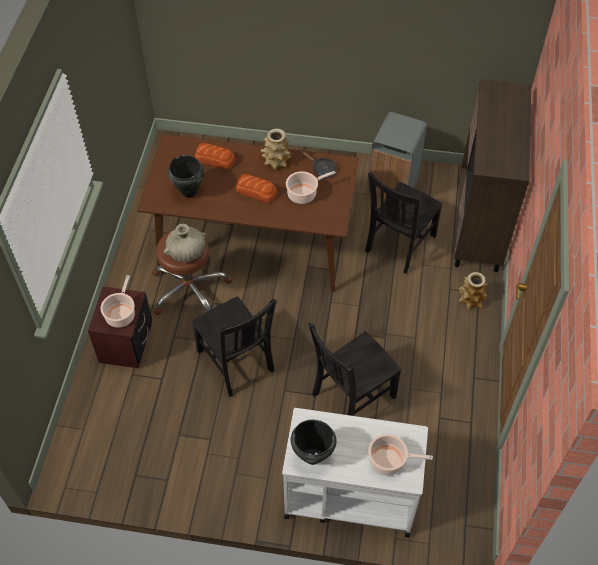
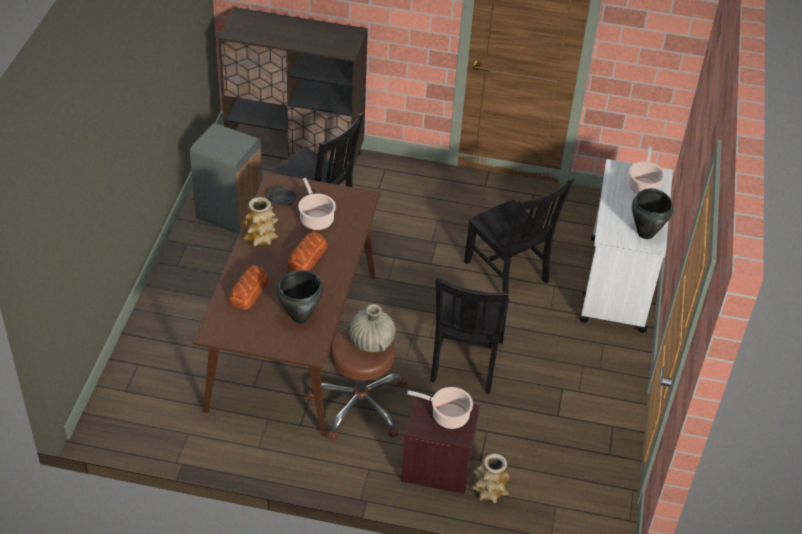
camera: 90 degrees left, 10 degrees down
(236, 363) = (466, 363): black chair -> black chair turned 135 degrees clockwise
(471, 299) = (392, 175): vase -> vase (489, 490)

